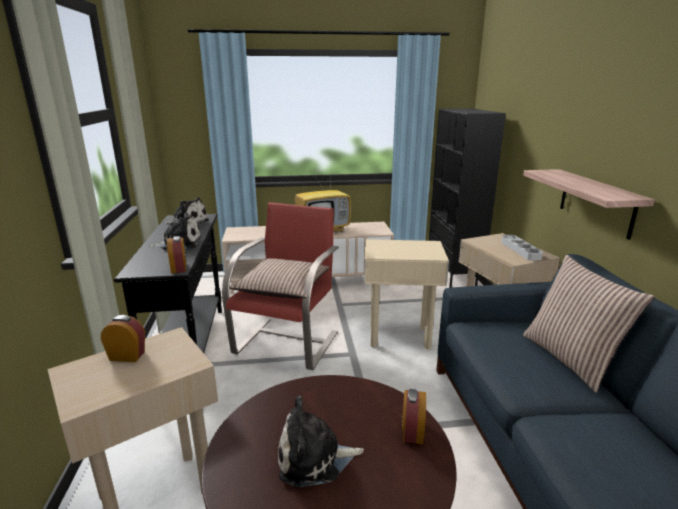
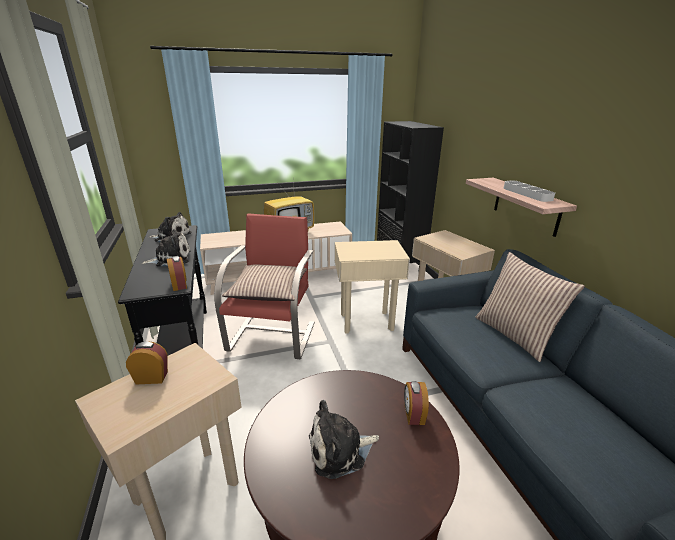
camera: 10 degrees left, 5 degrees up
(520, 250) = (463, 245): grey tray -> grey tray (527, 194)

